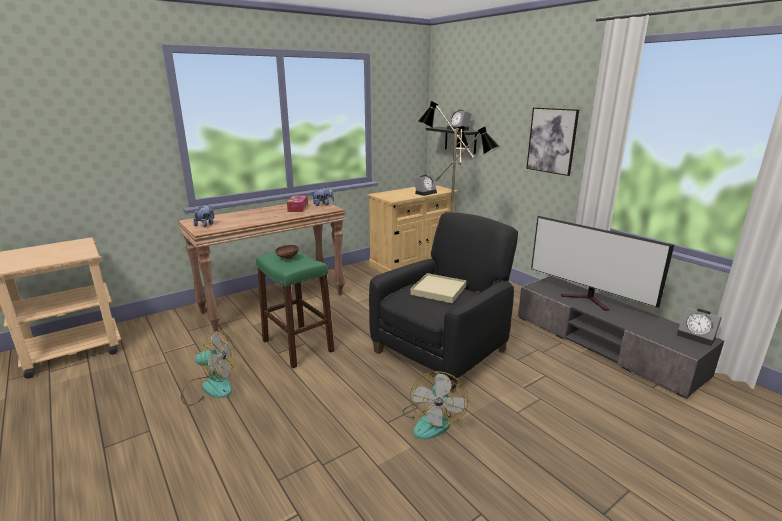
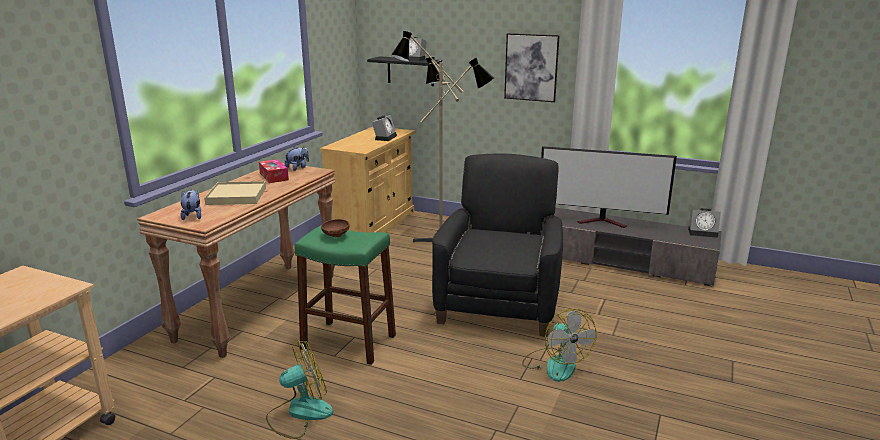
camera: 30 degrees left, 0 degrees up
(438, 290) = (498, 238): beige tray -> beige tray (236, 196)

